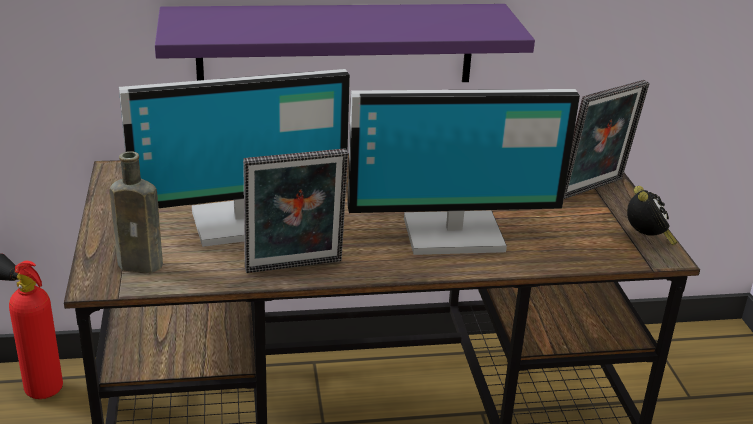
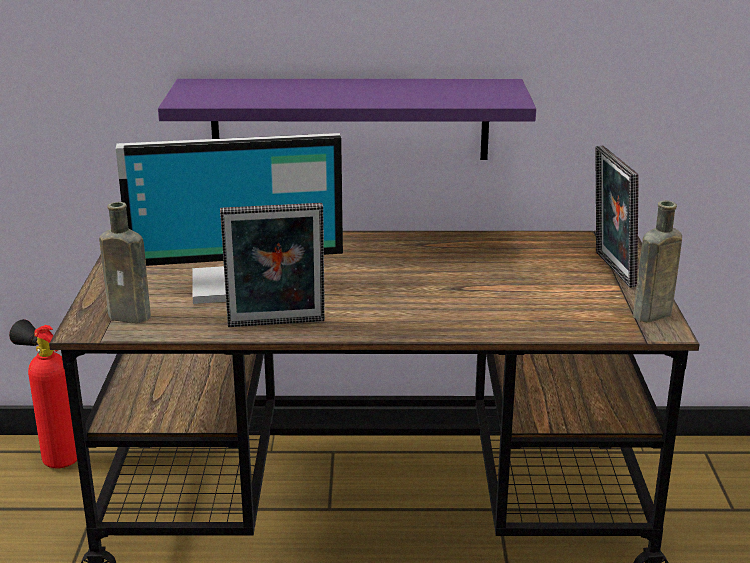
camera: 10 degrees right, 5 degrees down
(452, 232) = (446, 301): monitor -> none
(594, 190) = (610, 269): picture frame -> picture frame turned 105 degrees clockwise
(646, 240) = (650, 315): alarm clock -> brown bottle

